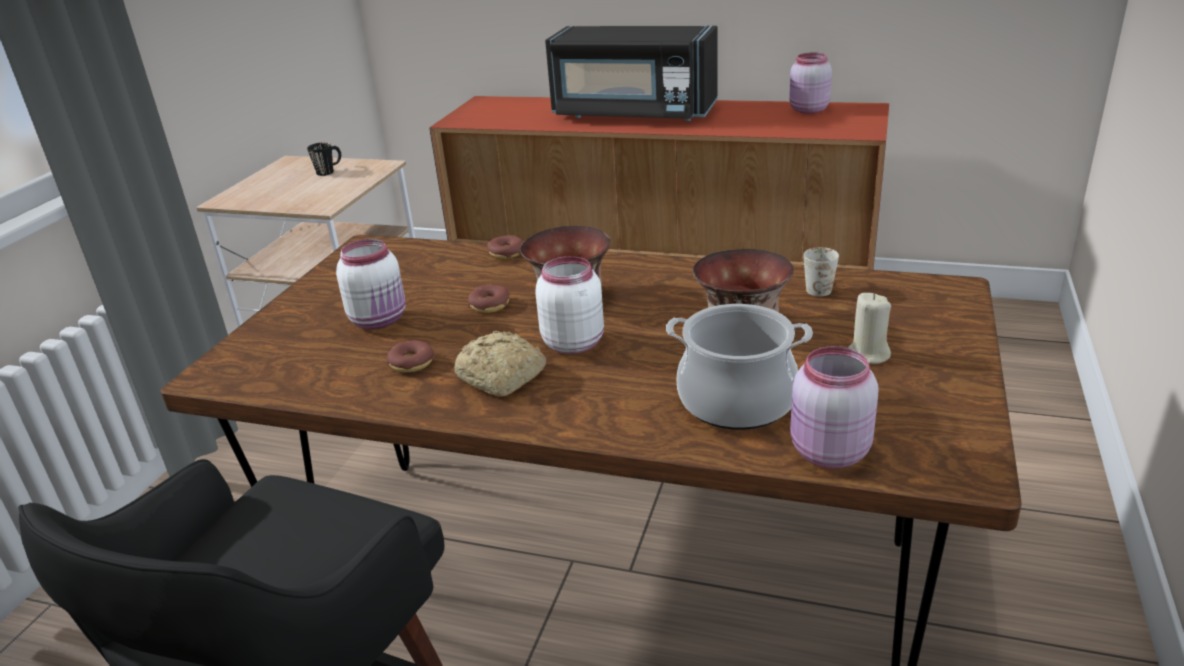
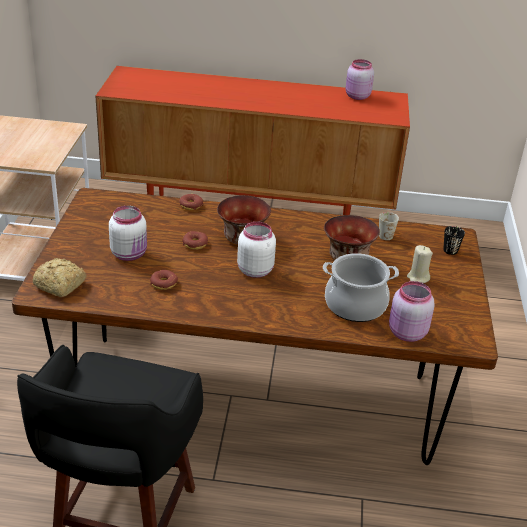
camera: 15 degrees left, 5 degrees up
(329, 171) = (33, 131): black mug -> black mug (451, 248)
(502, 378) = (221, 293): bread -> bread (60, 285)
(633, 113) = (240, 92): black microwave -> none

